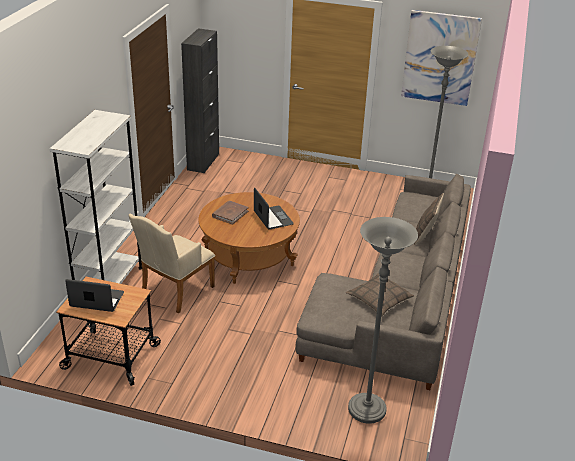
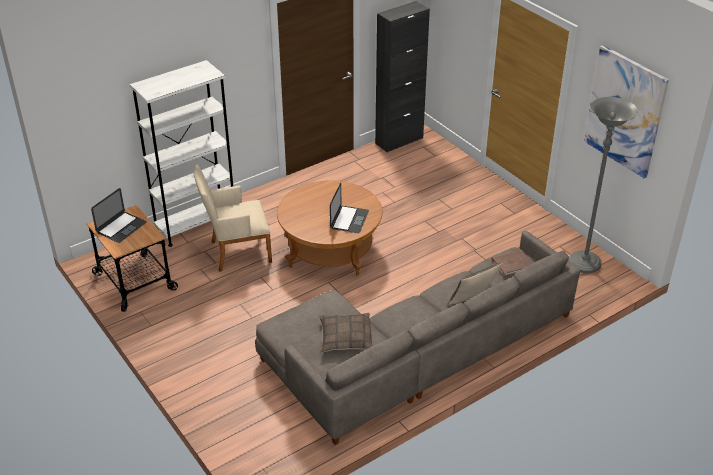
camera: 40 degrees right, 5 degrees up
(97, 300) = (121, 227): laptop -> laptop turned 75 degrees clockwise
(230, 214) = (318, 200): brown book -> brown book (512, 264)
(366, 410) = (263, 429): grey floor lamp -> none

